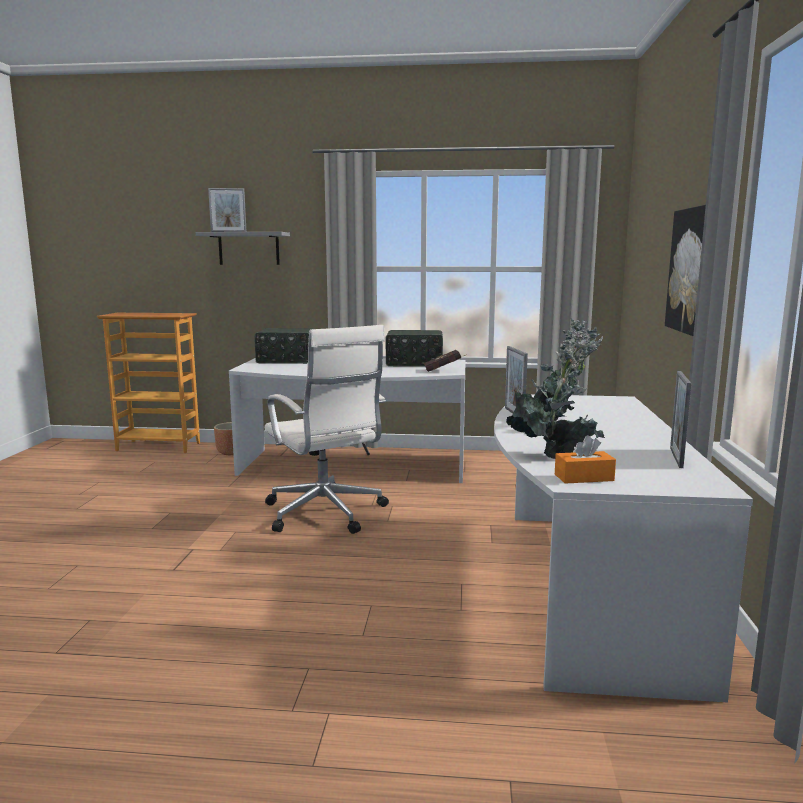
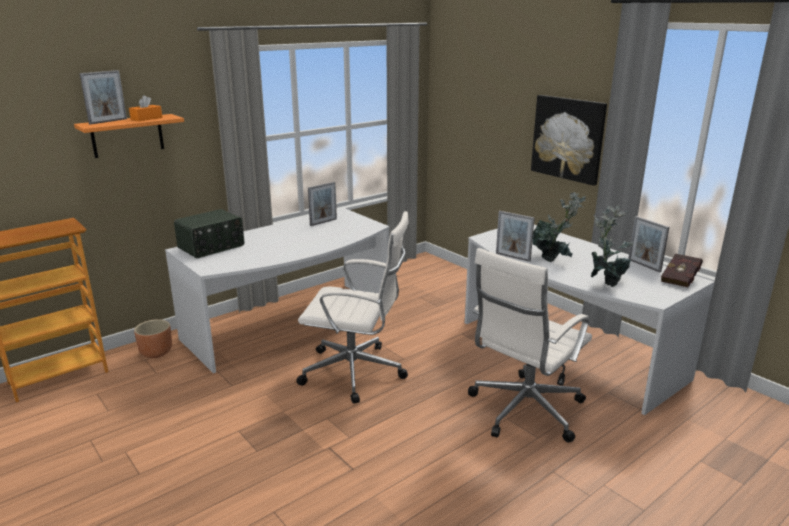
camera: 45 degrees left, 10 degrees up
(249, 248) = (127, 136): grey shelf -> orange shelf
(403, 608) = (523, 410): none -> white office chair
(414, 363) = (323, 222): radio -> picture frame
(444, 371) = (367, 226): red book -> red book (681, 279)
(584, 477) = (651, 295): orange tissue box -> orange tissue box (146, 118)

